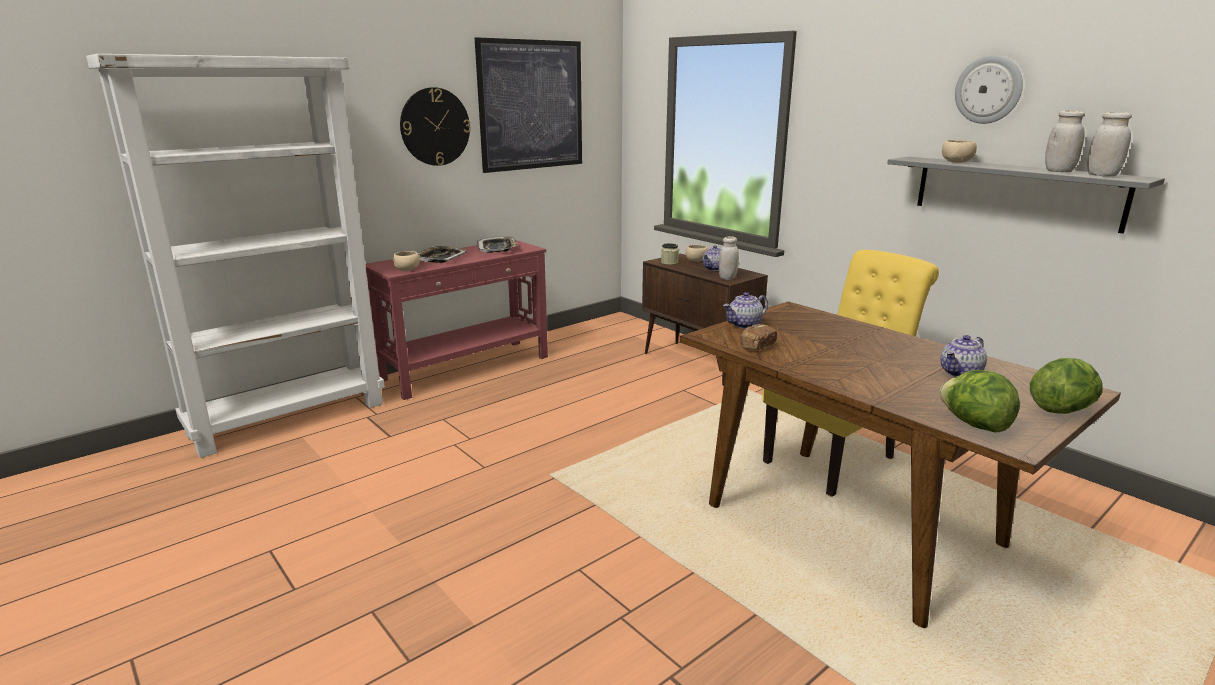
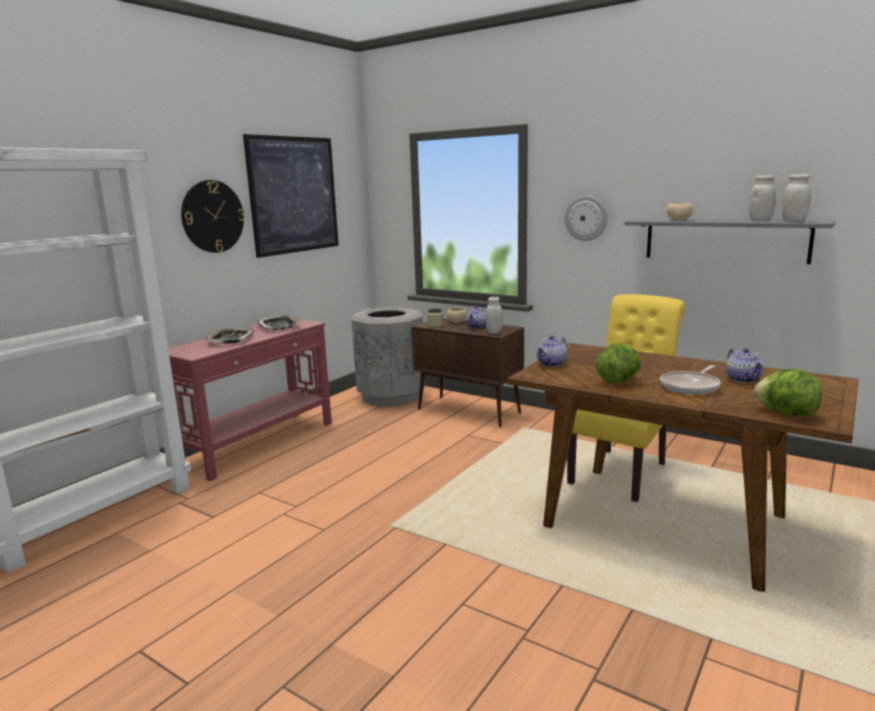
camera: 15 degrees left, 5 degrees down
(407, 270) = (205, 352): beige bowl -> none
(623, 335) = (391, 396): none -> grey trash can
(756, 346) = (576, 379): bread -> none
(885, 374) = (691, 386): none -> frying pan
(961, 373) = (743, 379): teapot -> teapot turned 45 degrees counterclockwise
(988, 89) = (694, 163): wall clock -> wall clock (586, 218)
(1061, 410) = (833, 395): lettuce -> lettuce (618, 381)

